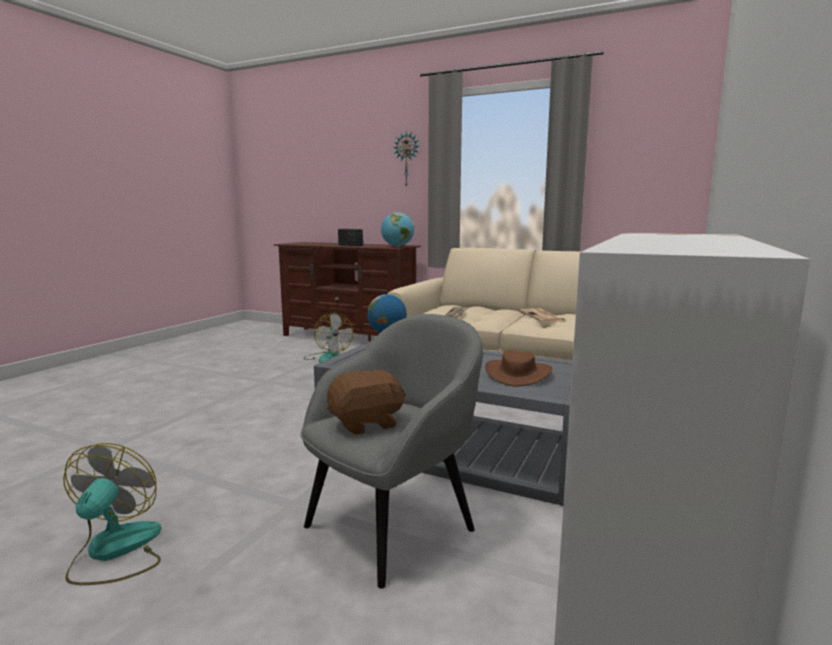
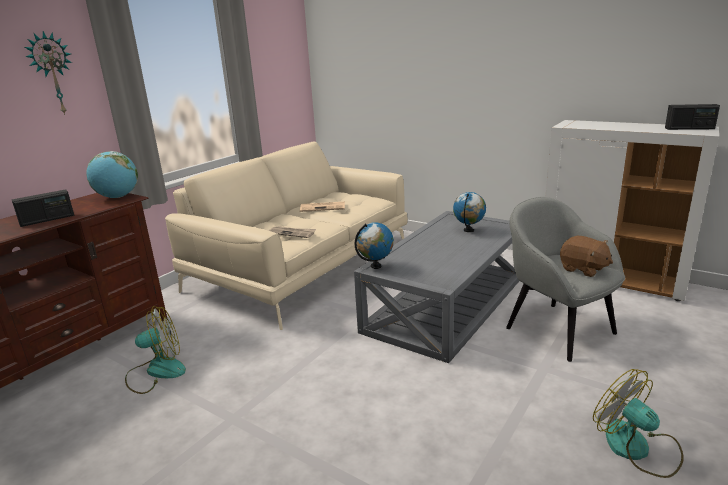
camera: 80 degrees left, 10 degrees up
(114, 552) = (637, 448): fan -> fan turned 45 degrees clockwise
(366, 424) = (583, 269): brown plush toy -> brown plush toy turned 150 degrees clockwise
(518, 374) = (469, 230): brown hat -> globe
(698, 248) = (689, 128): none -> radio

